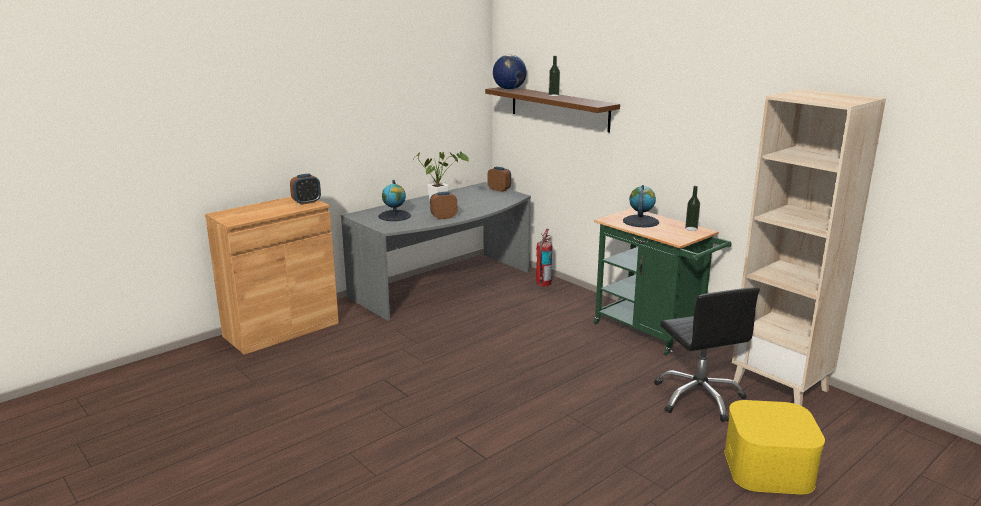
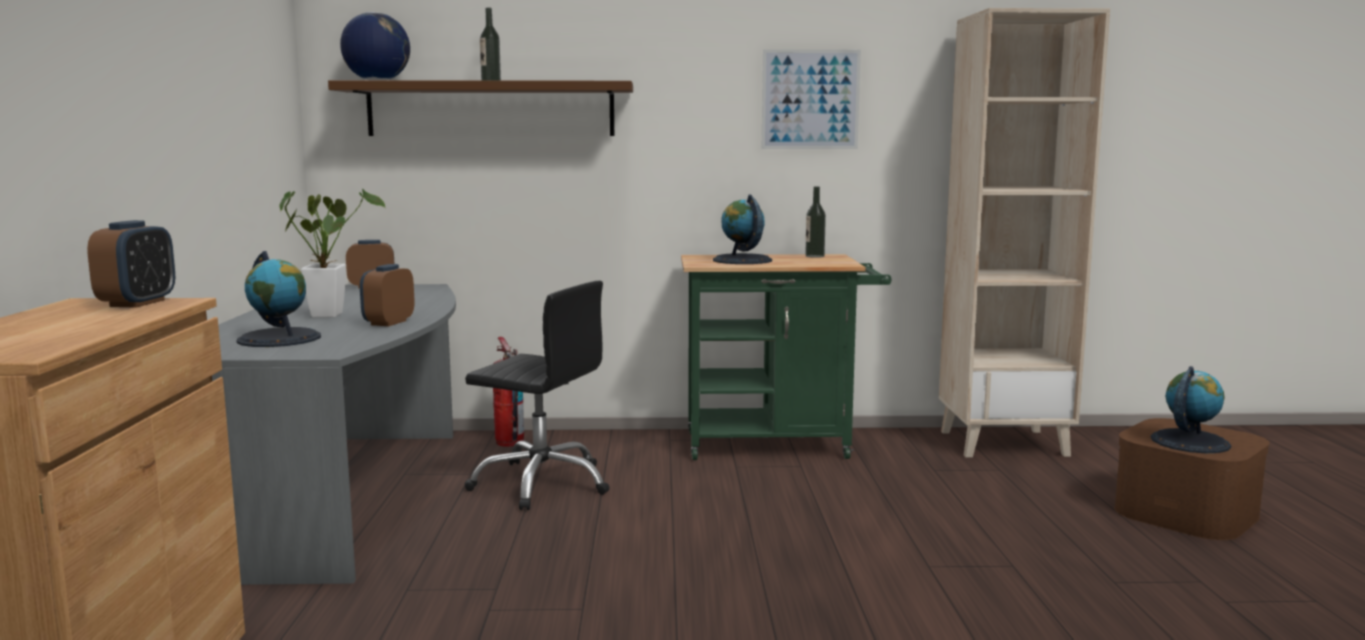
camera: 50 degrees left, 10 degrees down
(699, 397) = (979, 483): black office chair -> black office chair (542, 483)
(710, 128) = (810, 99): none -> picture
(763, 422) = (1189, 442): none -> globe
(768, 467) = (1186, 512): yellow storage box -> brown storage box

